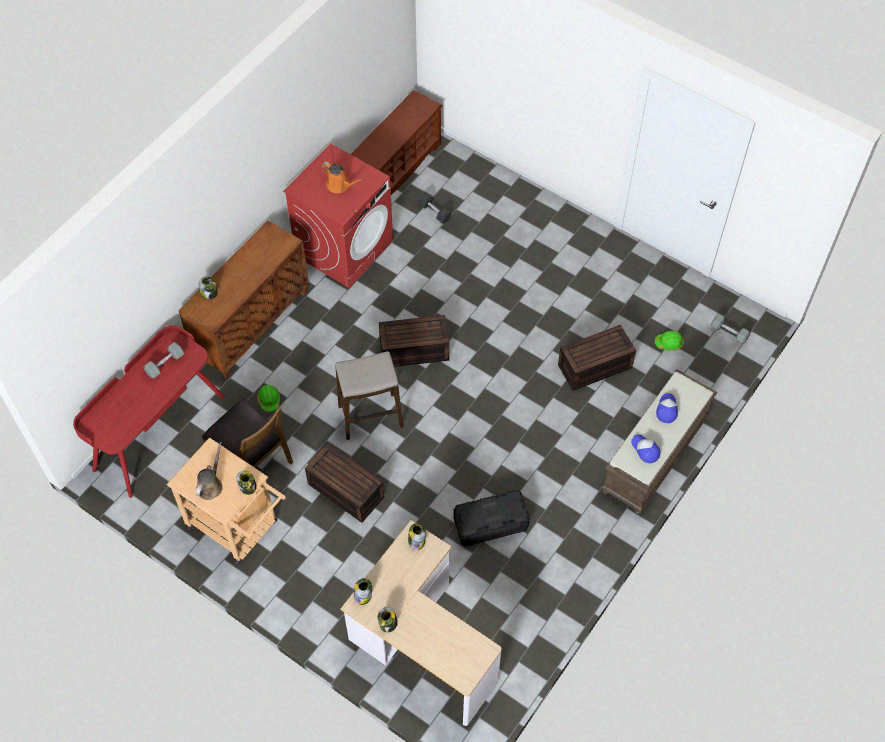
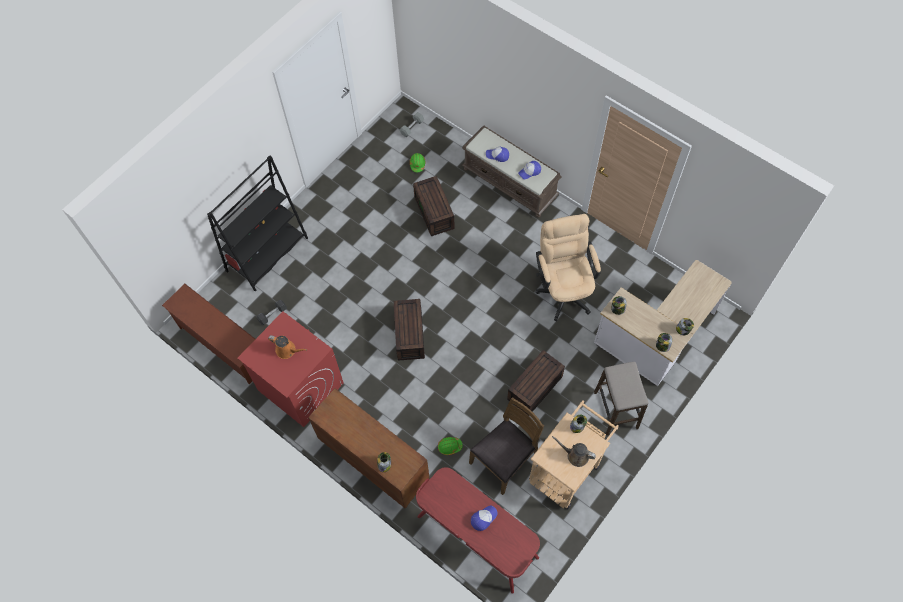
camera: 85 degrees left, 5 degrees up
(145, 395) = (483, 518): none -> cap
(165, 364) = (452, 502): grey dumbbell -> none
(340, 185) = (287, 350): orange watering can -> orange watering can turned 75 degrees clockwise
(370, 417) = (470, 368): stool -> stool (616, 410)
(491, 524) = (563, 289): black storage box -> beige office chair
(514, 198) = (267, 254): none -> black bookcase

